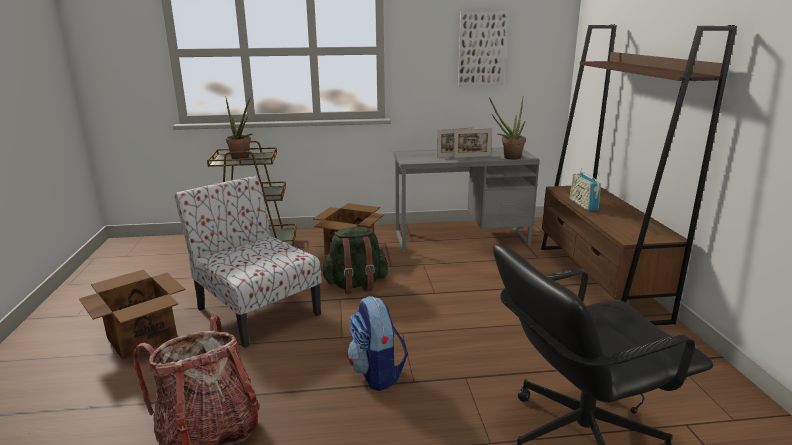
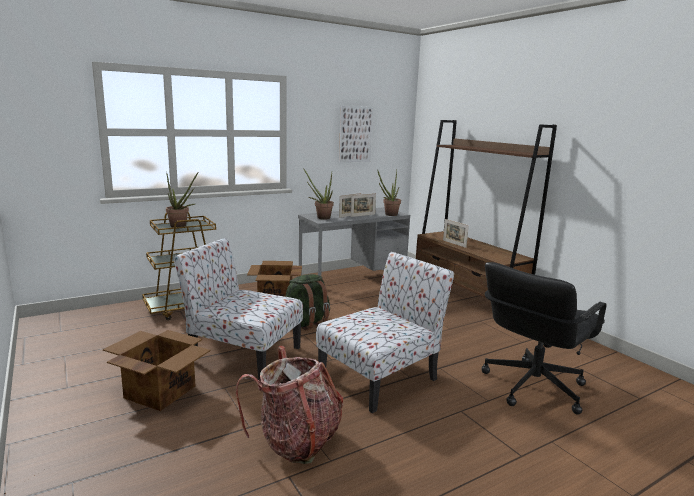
camera: 25 degrees left, 5 degrees down
(377, 373) = (380, 377): backpack -> chair
(414, 156) = (320, 217): none -> potted plant
(583, 205) = (454, 244): radio -> picture frame

